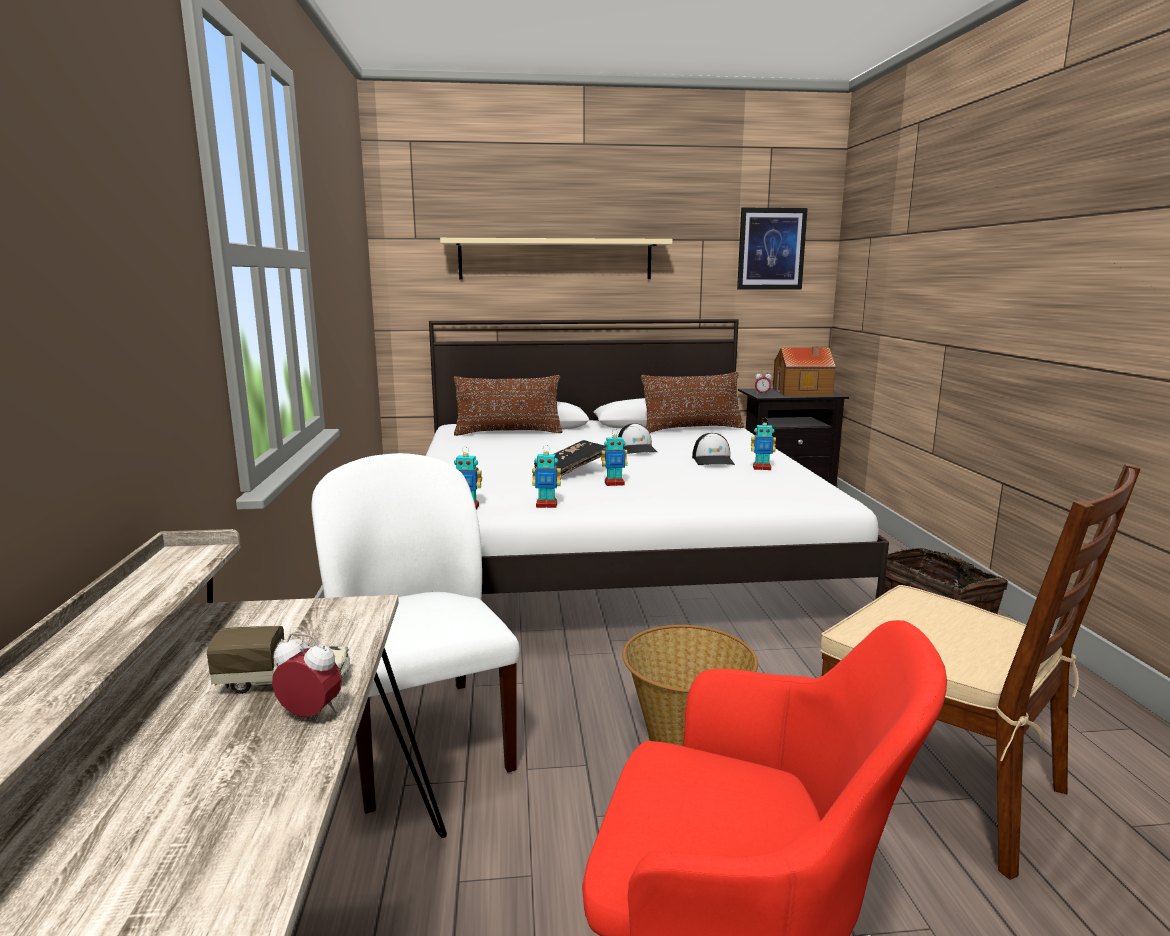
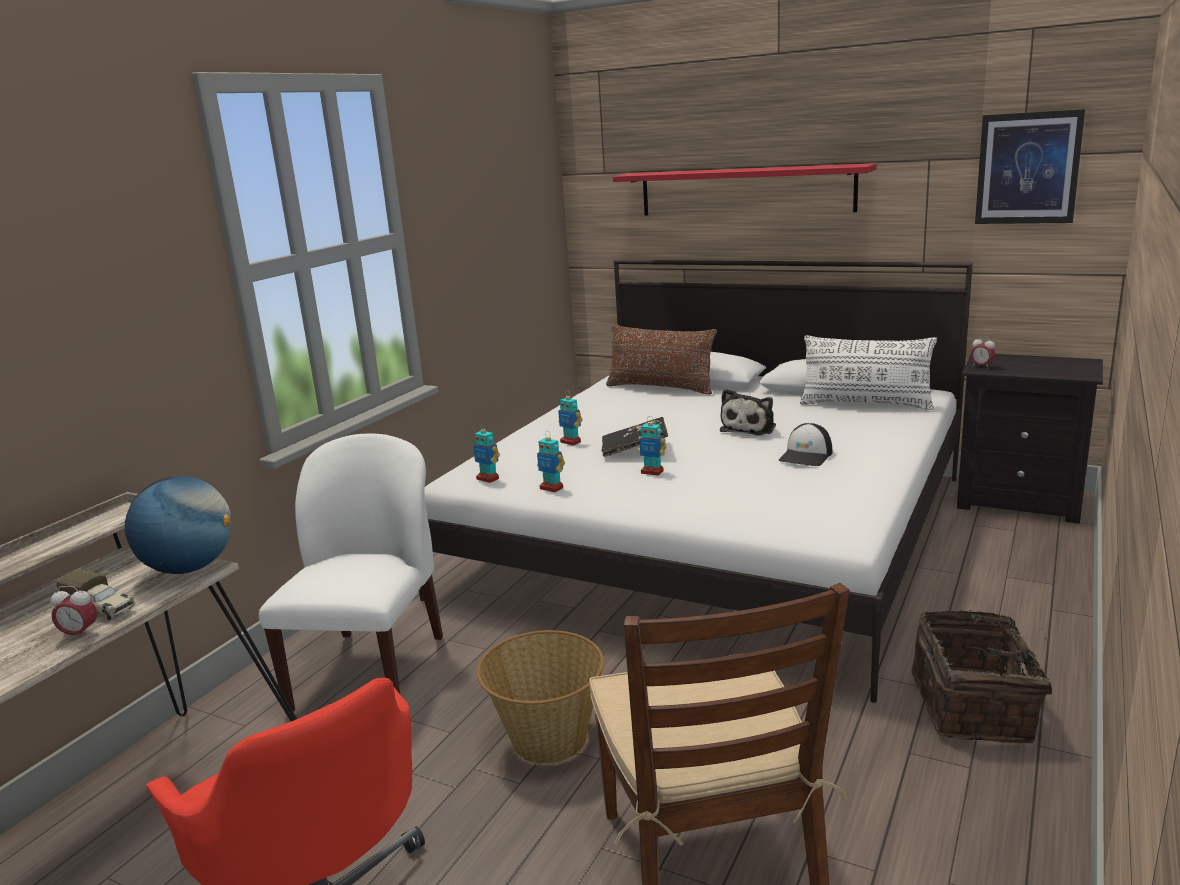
camera: 35 degrees right, 5 degrees up
(311, 715) = (80, 634): alarm clock -> alarm clock turned 135 degrees clockwise
(338, 612) = (190, 568): none -> globe
(555, 259) = (745, 191): beige shelf -> red shelf
(636, 449) = (750, 428): cap -> plush toy
(692, 429) = (866, 404): brown pillow -> white pillow
(762, 468) = (842, 476): toy robot -> toy robot (571, 442)
(803, 392) = (1049, 367): toy house -> none

